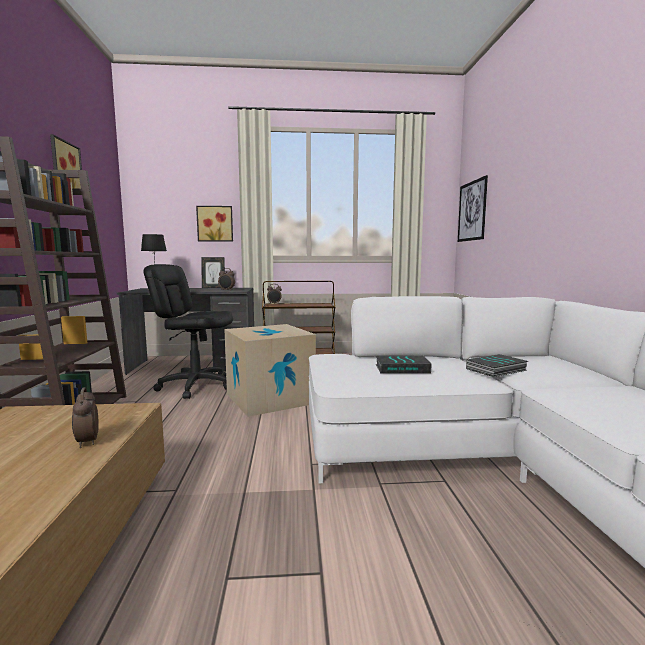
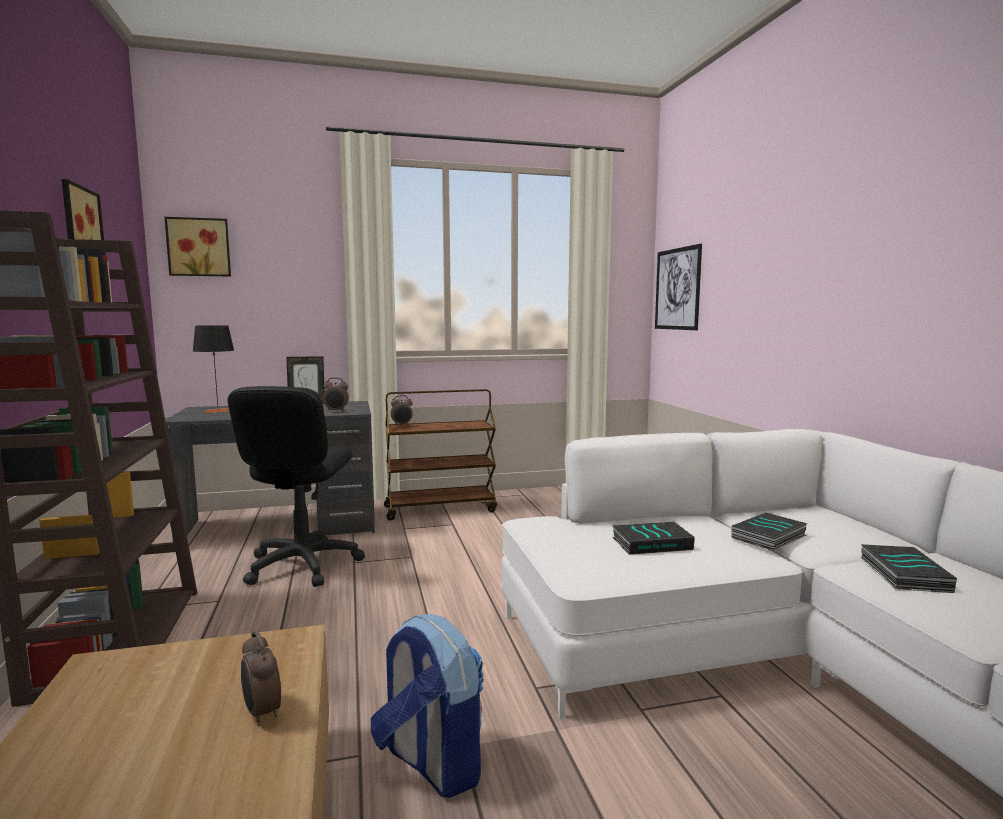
camera: 10 degrees left, 0 degrees up
(196, 386) = (302, 565): black office chair -> black office chair turned 90 degrees counterclockwise
(215, 224) = (304, 303): picture -> picture (199, 247)
(218, 499) = (431, 763): none -> backpack
(269, 398) = (426, 580): cardboard box -> none
(590, 394) = (902, 573): none -> book

